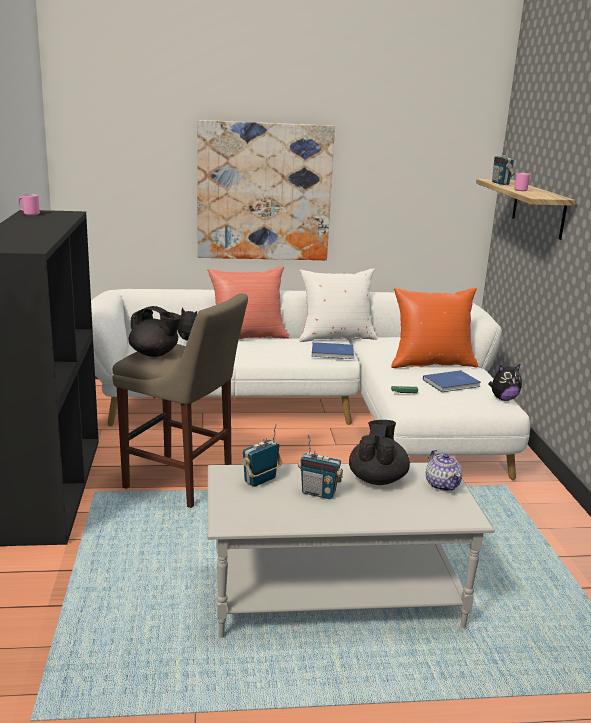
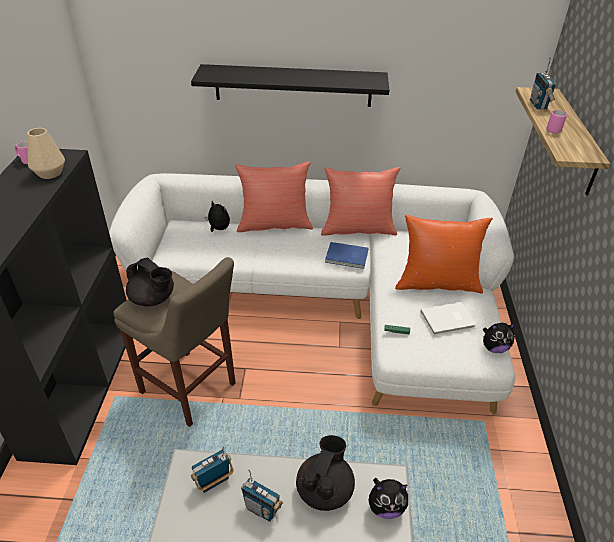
camera: 10 degrees right, 20 degrees up
(58, 218) = (50, 173): none -> beige vase
(264, 192) = (293, 85): picture -> black shelf
(336, 337) = (358, 229): white pillow -> red pillow
(442, 485) = (385, 507): teapot -> plush toy
(452, 383) = (448, 320): blue book -> white book

